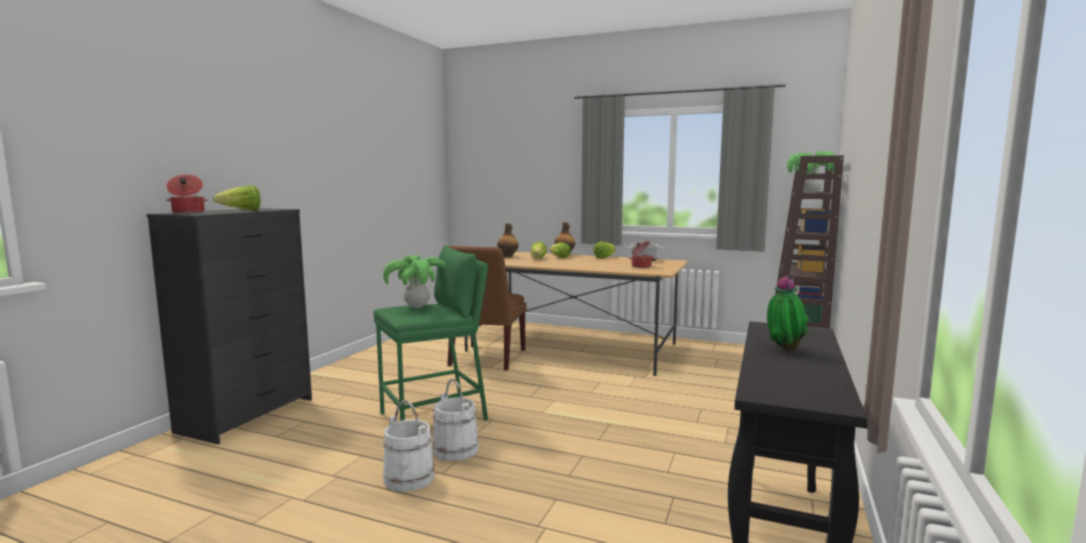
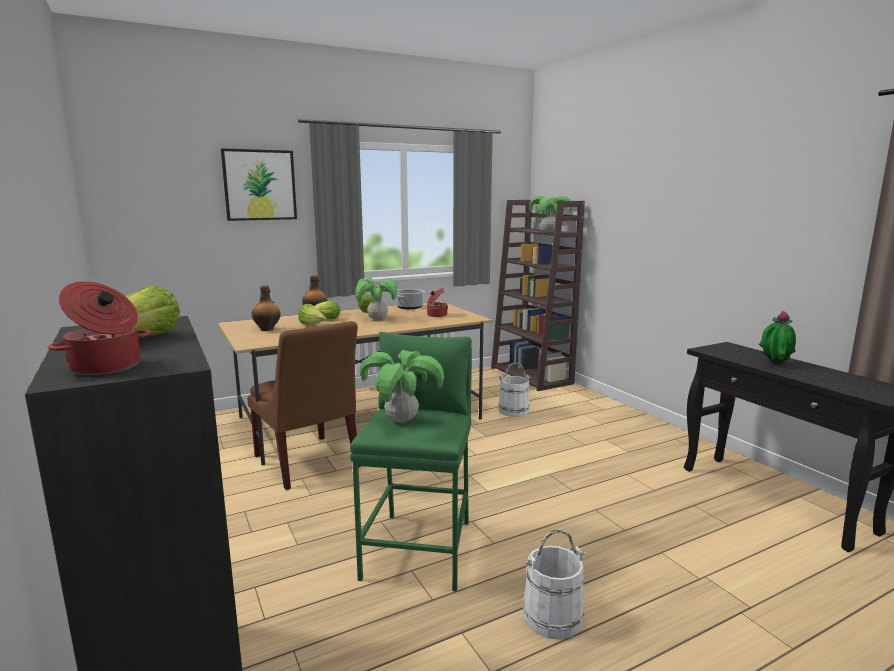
camera: 50 degrees left, 5 degrees up
(455, 450) = (516, 566): white bucket -> white bucket (513, 411)
(548, 150) = (259, 185): none -> picture
(589, 262) = (378, 319): none -> potted plant

